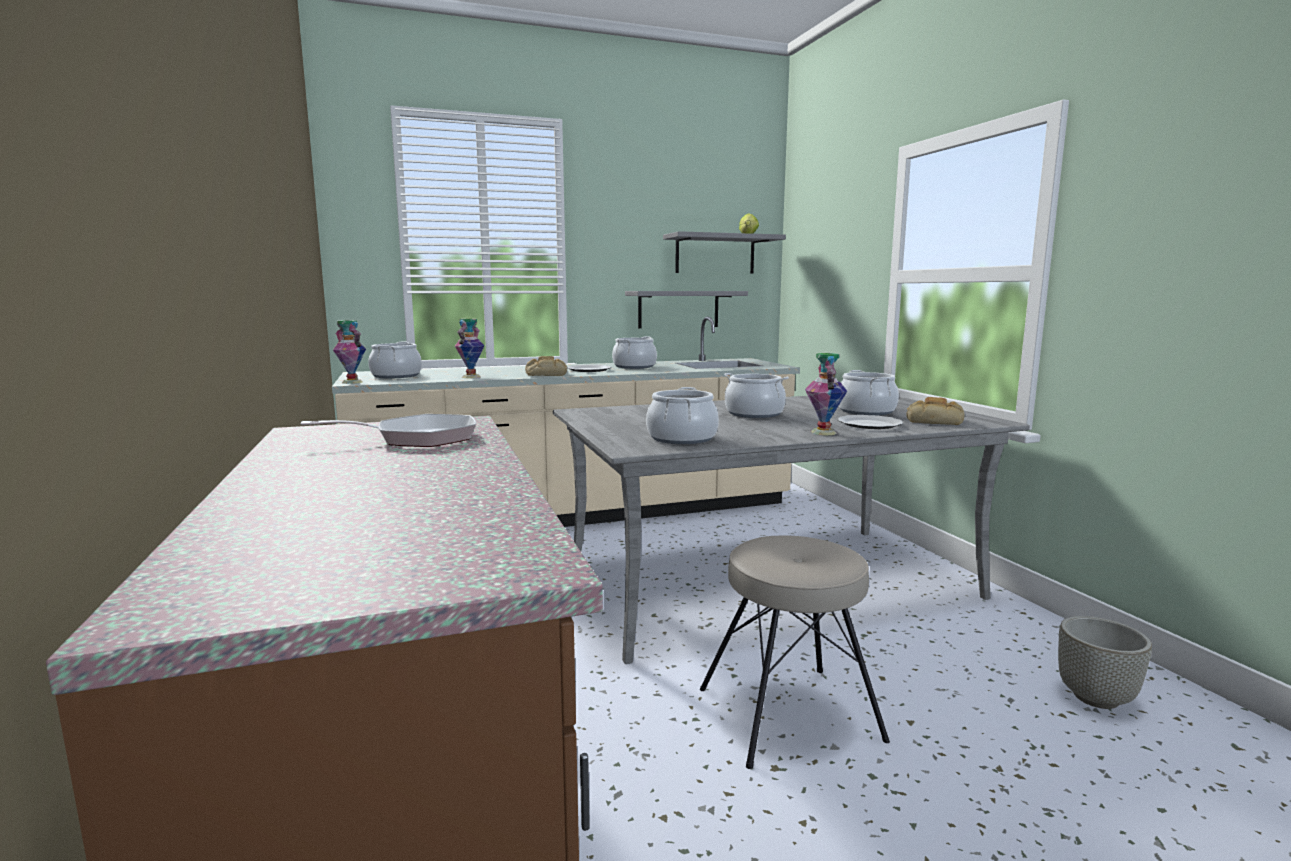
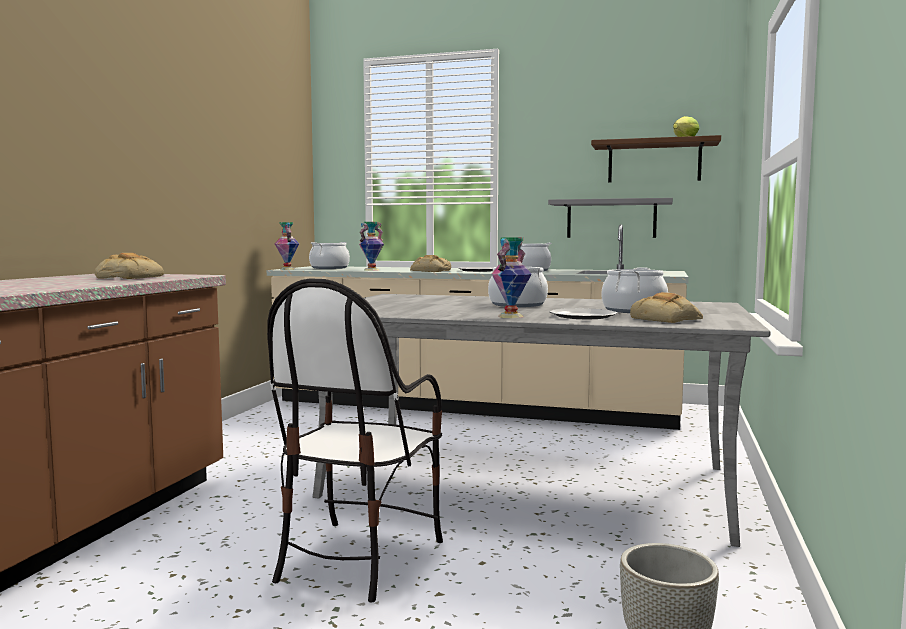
camera: 35 degrees right, 5 degrees down
(418, 438) = (129, 277): frying pan -> bread
(682, 438) = (383, 310): cooking pot -> none
(715, 254) = (654, 162): grey shelf -> brown shelf
(790, 715) = (357, 558): beige stool -> chair

